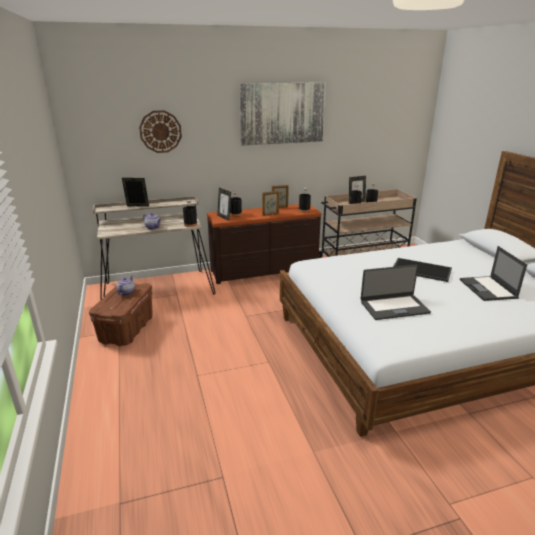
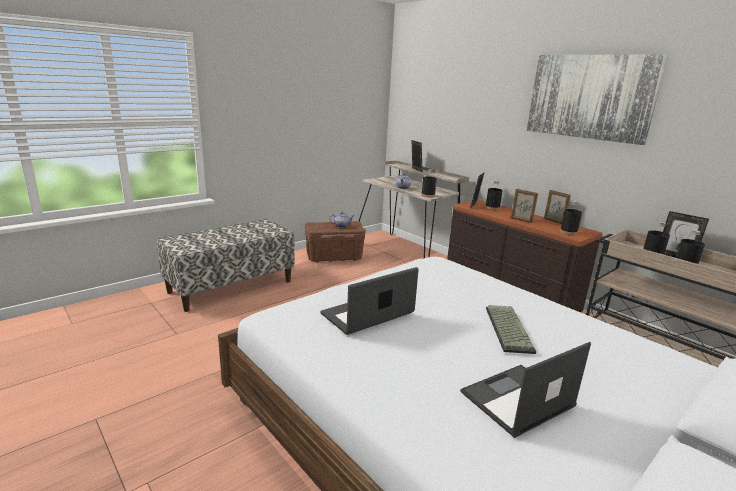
camera: 65 degrees right, 5 degrees down
(134, 418) = (231, 286): none -> bench
(160, 131) = (456, 103): wall clock -> none
(394, 307) = (368, 314): laptop -> laptop turned 90 degrees clockwise
(420, 270) = (506, 328): tray -> keyboard

